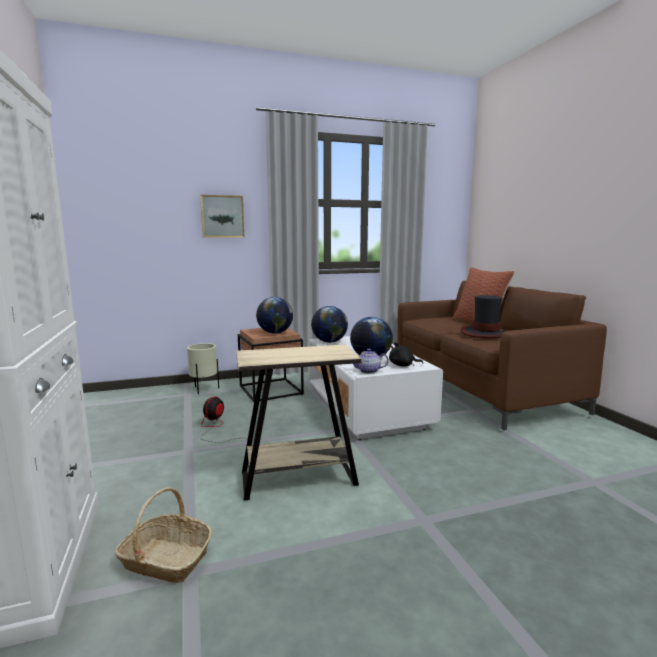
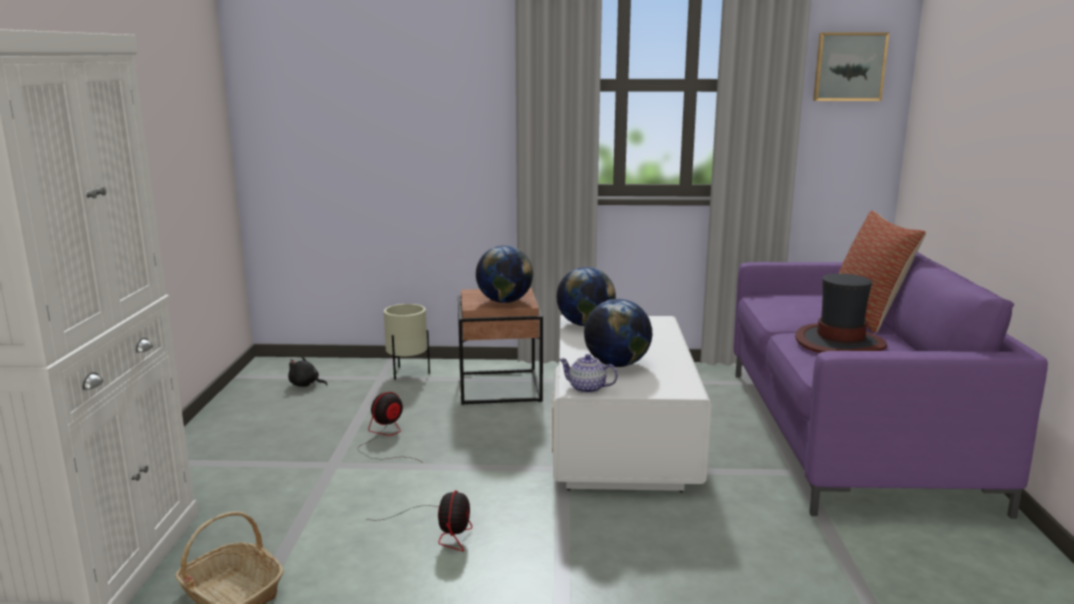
camera: 20 degrees right, 5 degrees up
(222, 216) = (448, 110): picture -> picture (849, 67)
(298, 478) = (442, 530): beige side table -> fan
(403, 365) = (652, 385): black plush toy -> black plush toy (305, 385)
(480, 389) = (848, 435): brown sofa -> purple sofa

